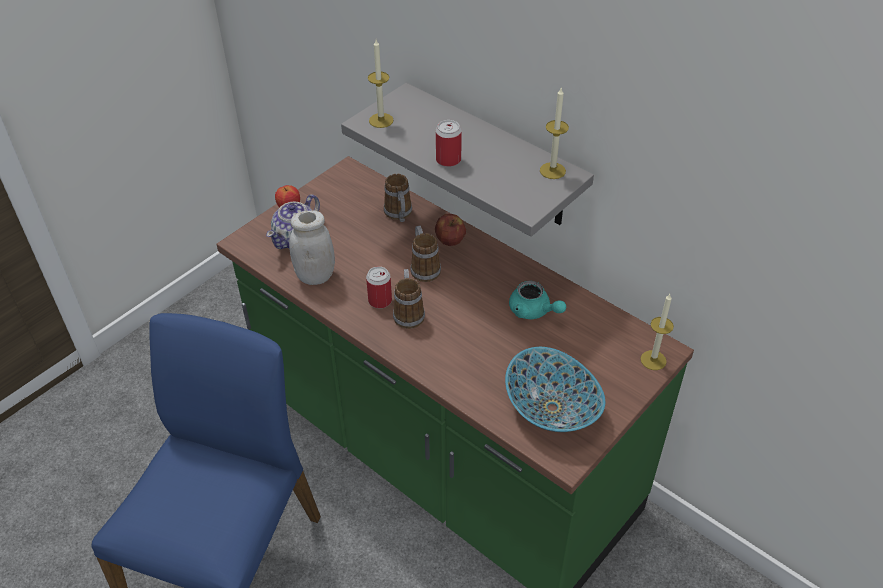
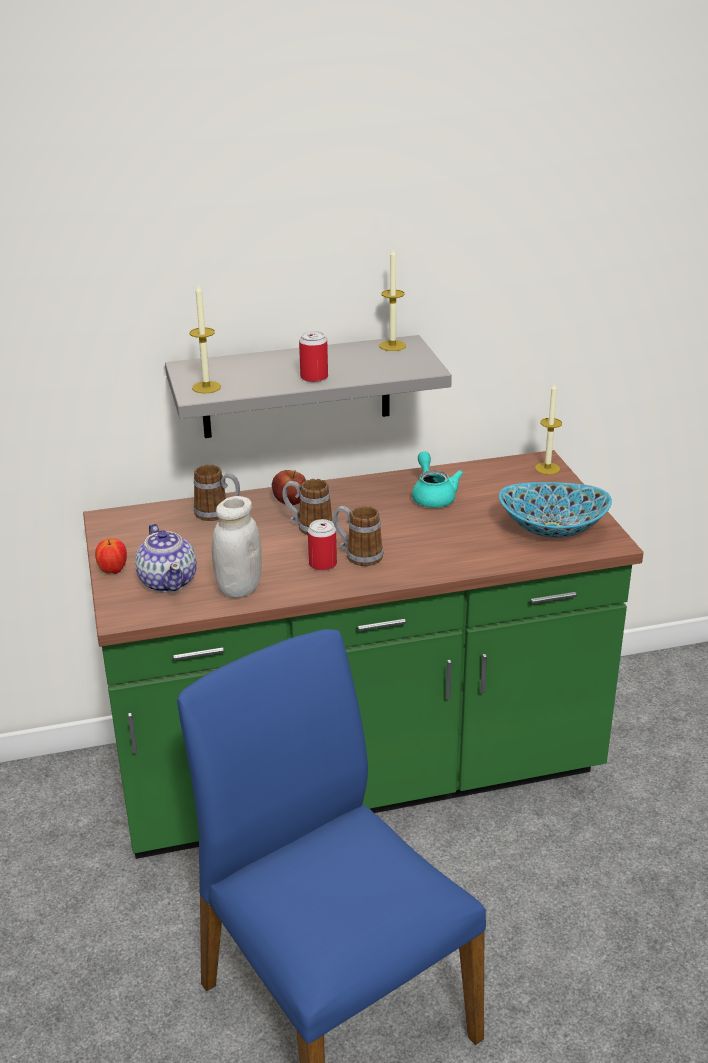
camera: 55 degrees left, 15 degrees down
(533, 311) = (433, 496): turquoise teapot -> turquoise teapot turned 90 degrees counterclockwise

